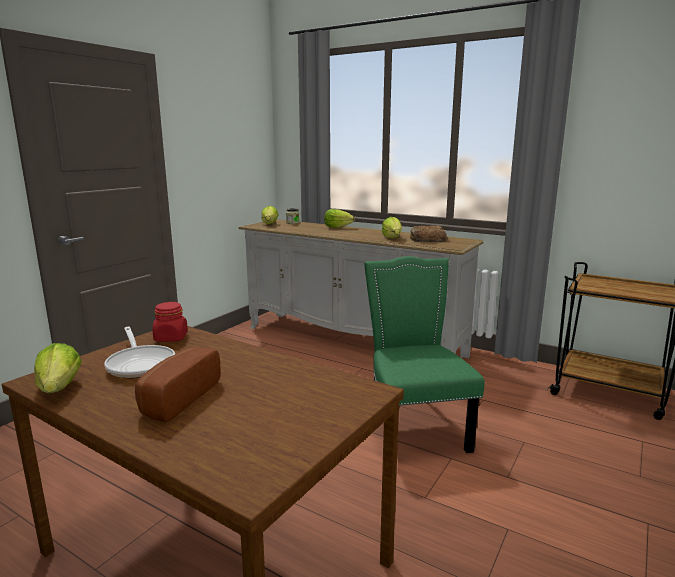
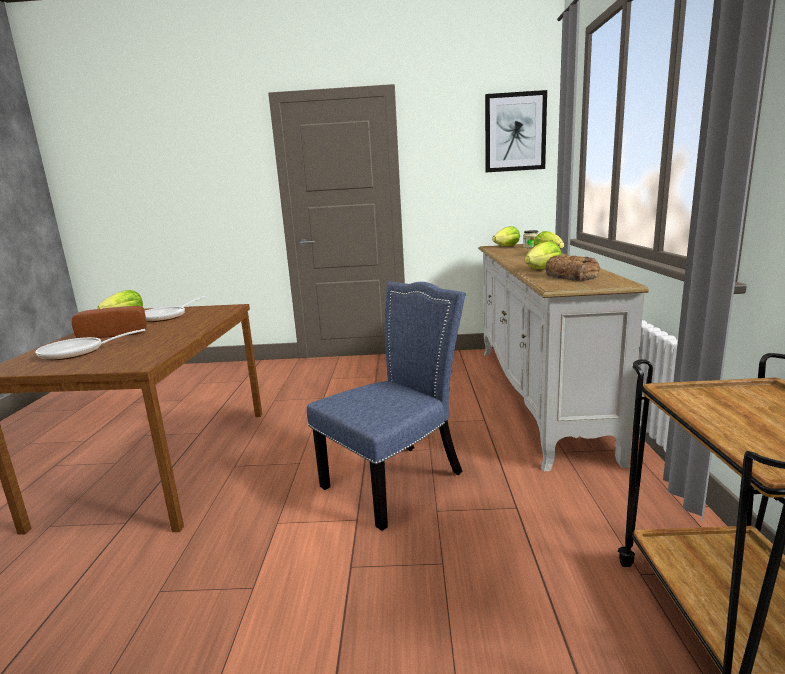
camera: 60 degrees right, 0 degrees up
(171, 338) = (216, 310): red jar -> none
(246, 425) = (78, 352): none -> frying pan
(248, 120) = (515, 132): none -> picture
(414, 429) = (392, 483): green chair -> blue chair

